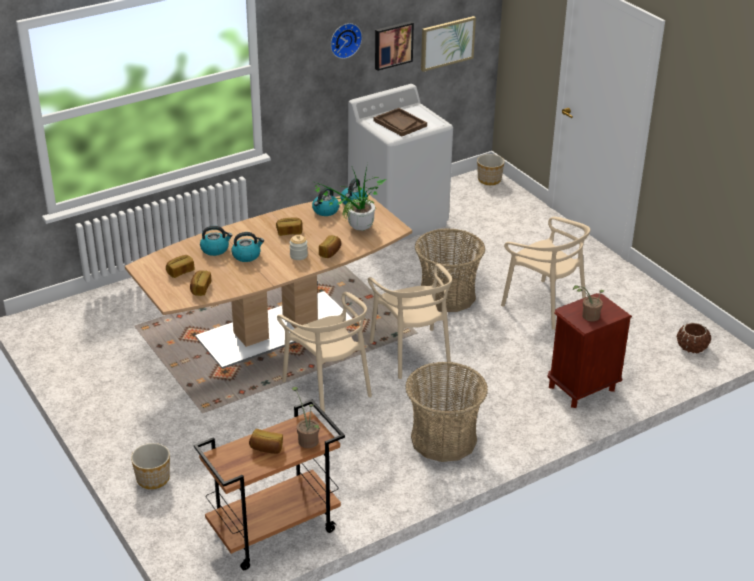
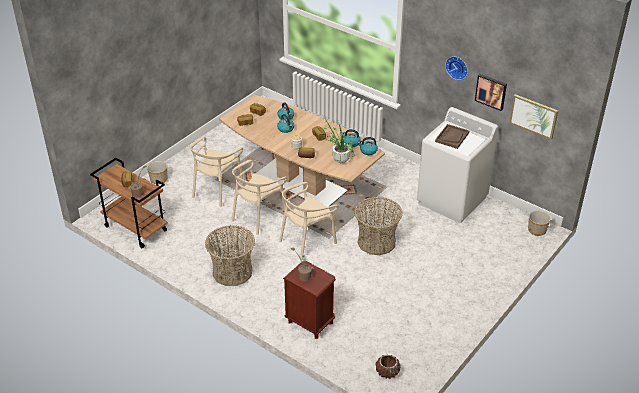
camera: 70 degrees right, 5 degrees up
(544, 305) = (393, 288): beige chair -> beige chair (217, 190)

